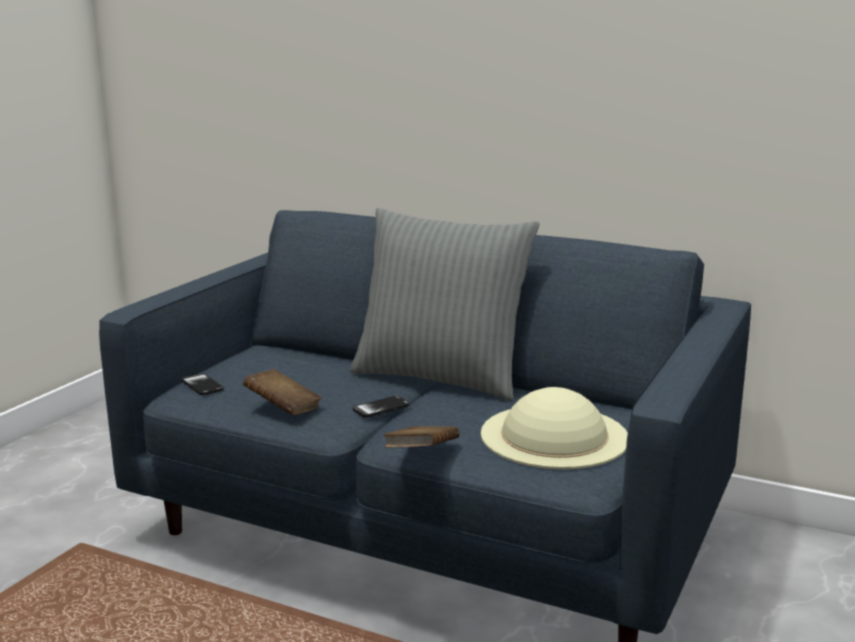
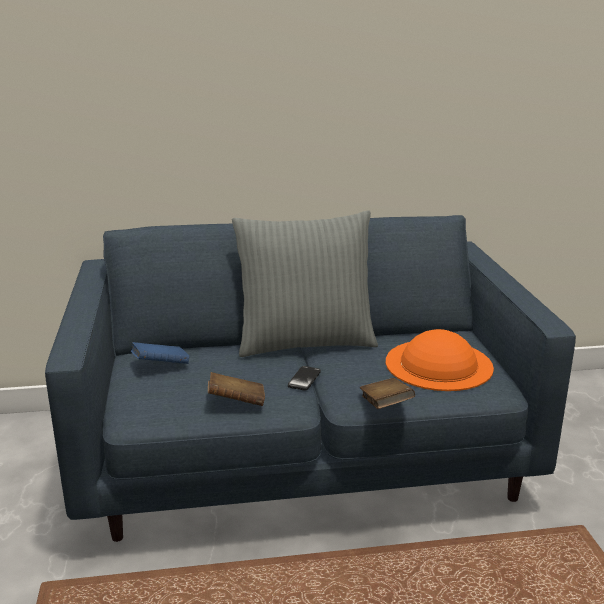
camera: 35 degrees left, 5 degrees up
(202, 386) = (139, 404): phone -> none
(270, 361) = (160, 366): none -> blue book
(554, 435) = (439, 364): beige hat -> orange hat

